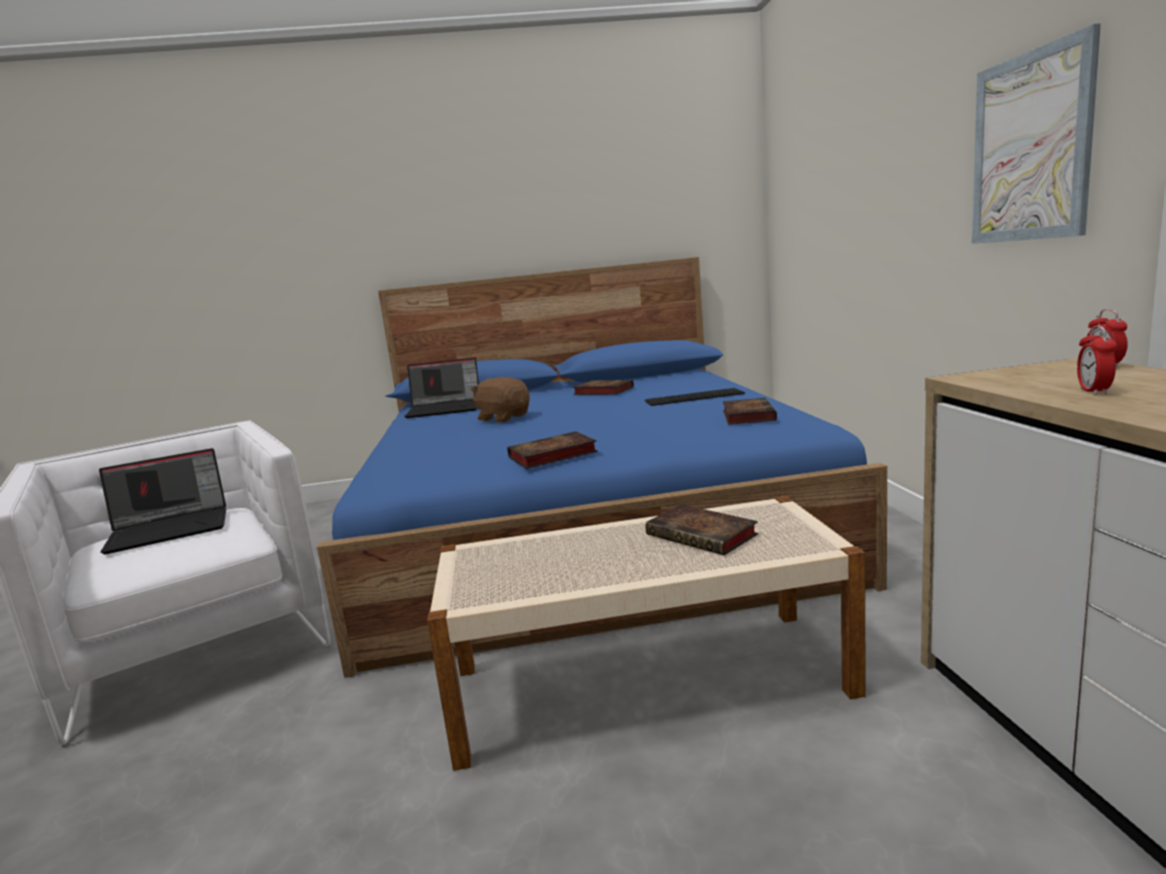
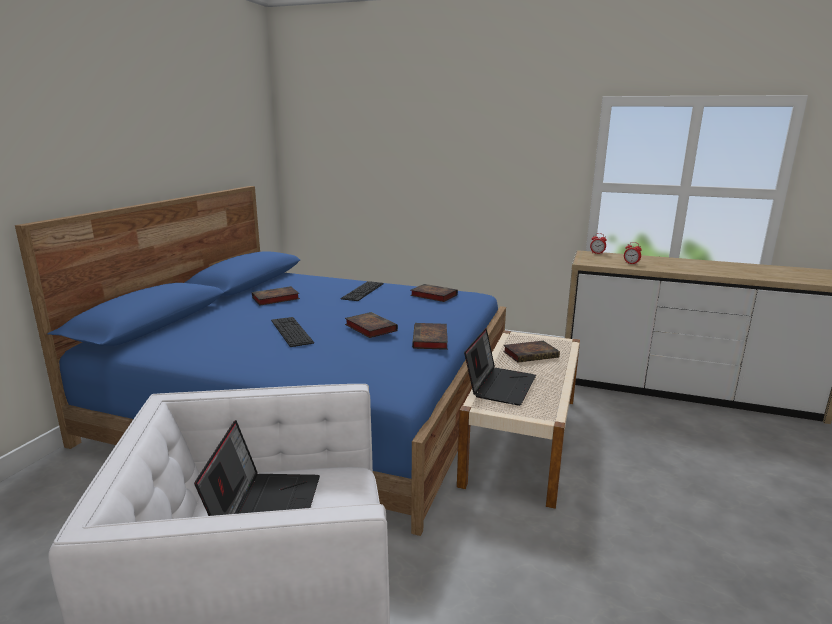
camera: 65 degrees left, 5 degrees up
(446, 409) = (186, 340): laptop -> laptop (499, 385)
(503, 418) = (291, 331): brown plush toy -> keyboard
(548, 429) = (369, 328): none -> book
(1030, 148) = (529, 161): picture -> none

